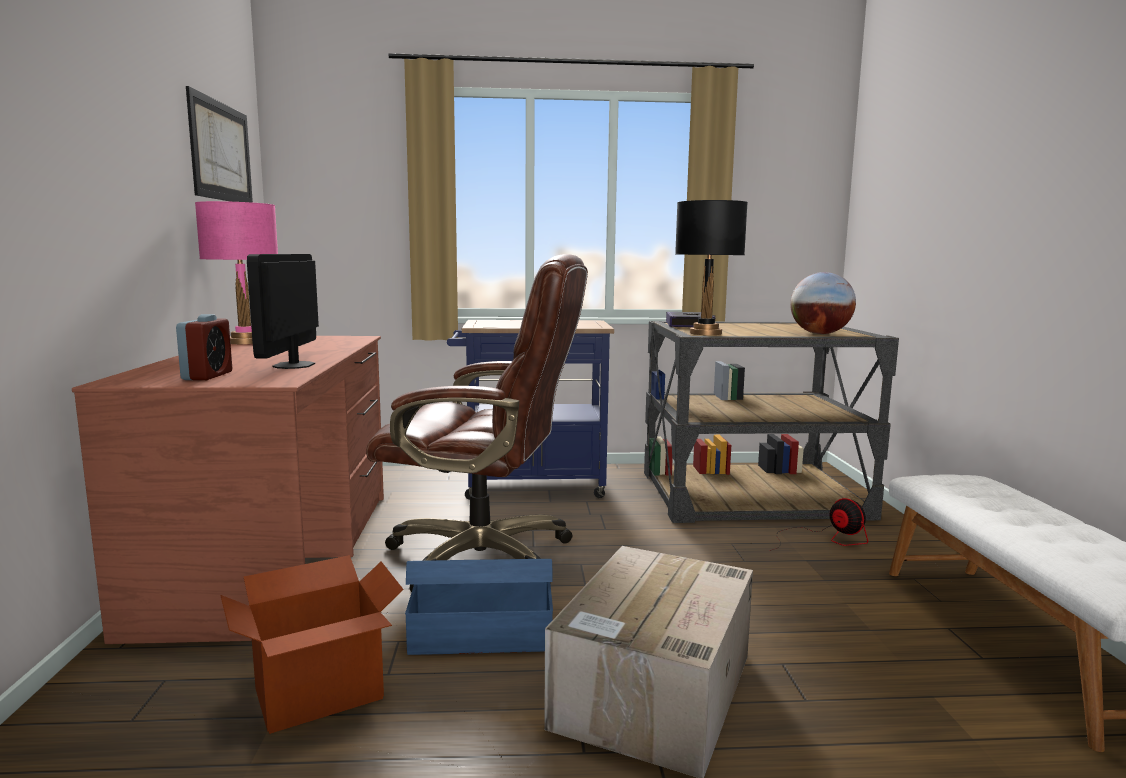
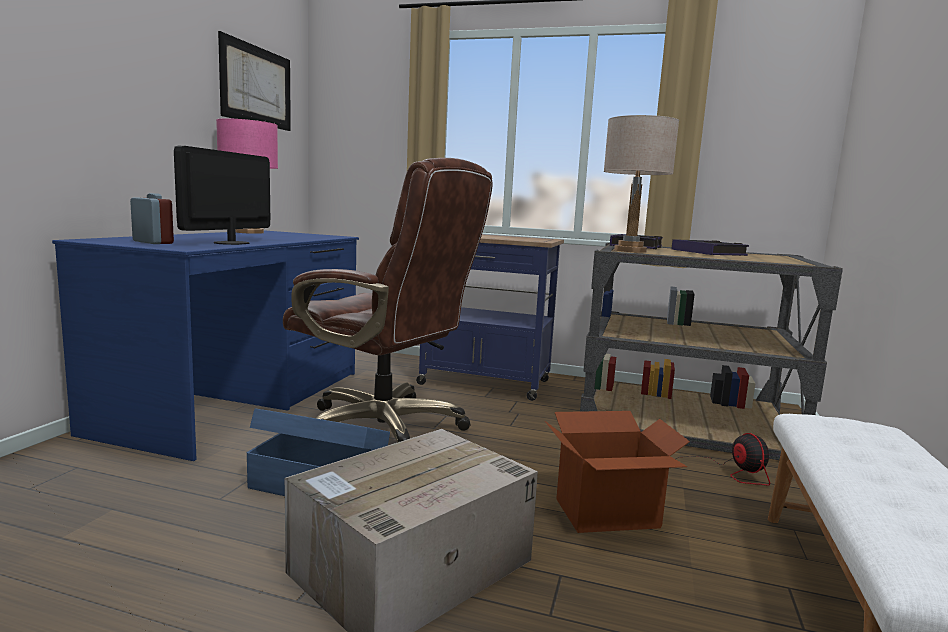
camera: 20 degrees right, 0 degrees up
(207, 376) = (153, 242): alarm clock -> alarm clock turned 75 degrees counterclockwise
(278, 555) = (239, 400): brown desk -> blue desk
(320, 695) = (157, 502): cardboard box -> cardboard box (607, 514)
(705, 333) = (630, 251): black table lamp -> beige table lamp
(761, 327) = (708, 253): none -> book
(820, 334) = (758, 260): globe -> none

